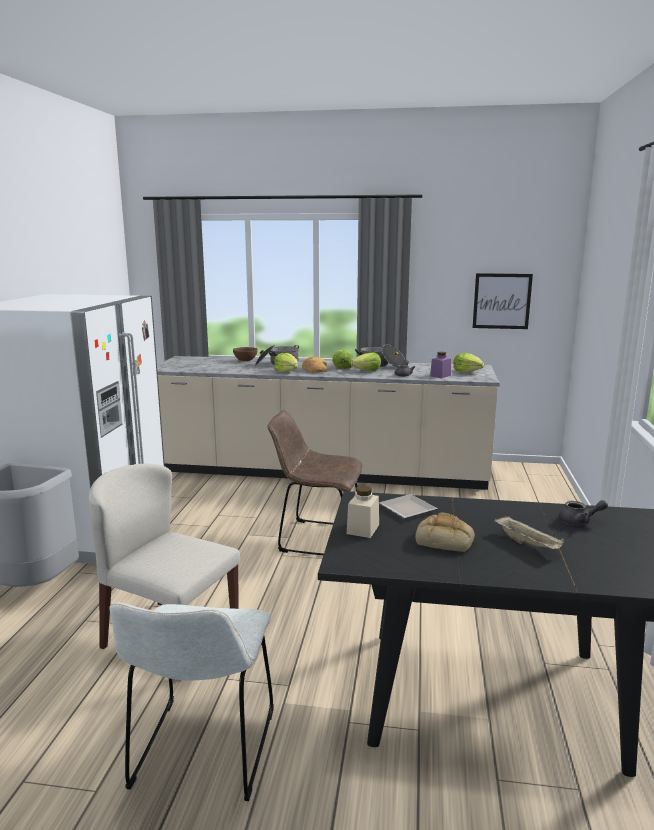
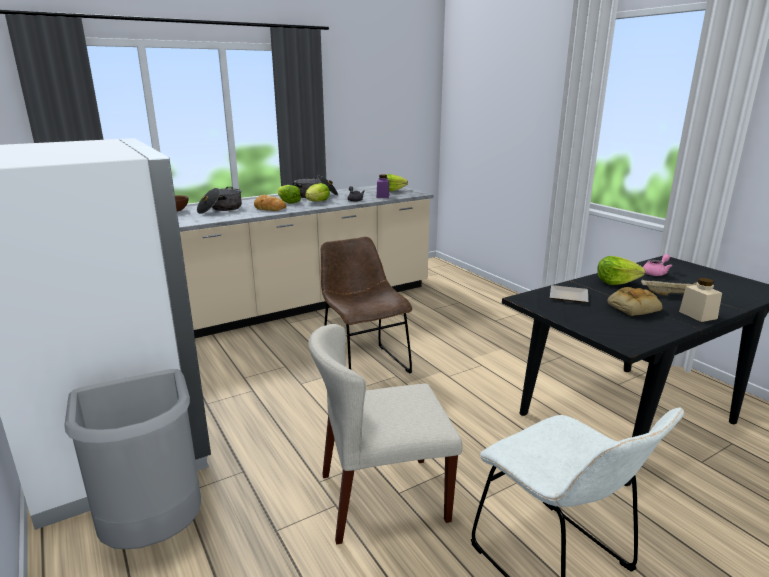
camera: 40 degrees left, 5 degrees up
(286, 371) = (248, 214): lettuce -> lettuce (616, 282)
(316, 538) = (363, 364): brown chair -> brown chair turned 90 degrees clockwise
(363, 529) = (580, 319): beige jar -> beige jar (698, 315)
(501, 301) = (391, 127): picture -> none
(579, 521) = (656, 273): grey teapot -> pink teapot

